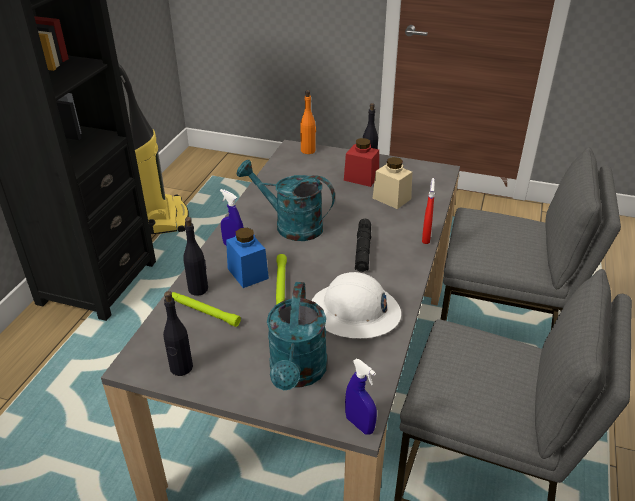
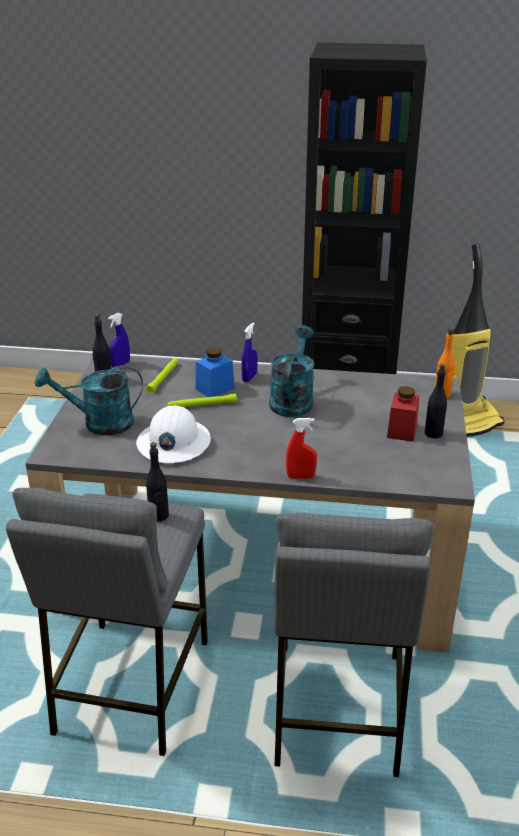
camera: 80 degrees right, 5 degrees down
(198, 289) = (190, 371): black bottle -> black bottle (159, 515)
(359, 424) = (49, 453): blue spray bottle -> blue spray bottle (120, 365)
(363, 250) = (265, 441): black flashlight -> none
(391, 198) = (368, 452): beige jar -> none

